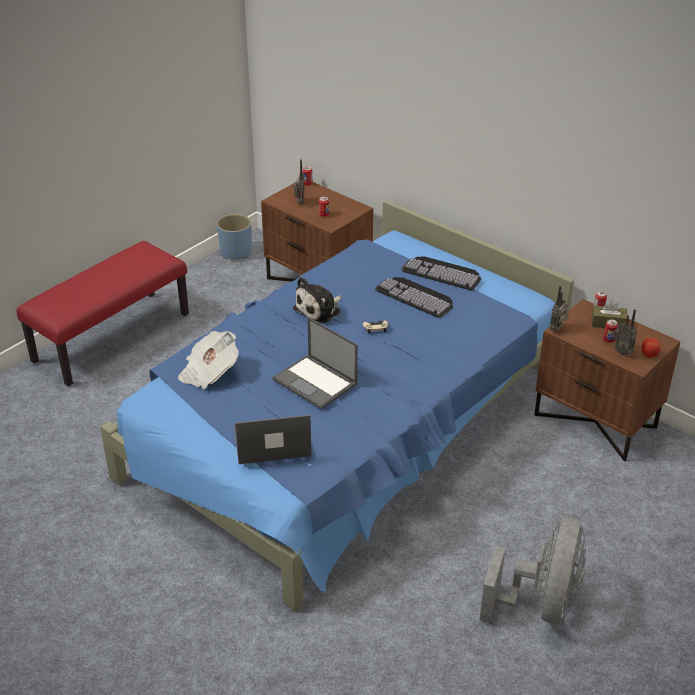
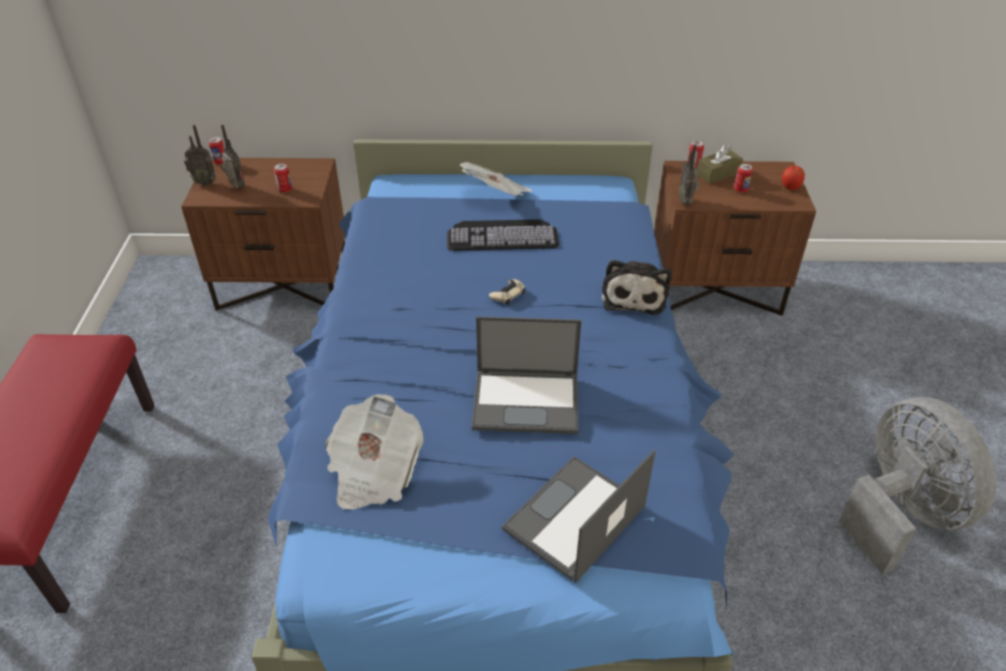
camera: 40 degrees left, 5 degrees up
(236, 252) = (140, 297): blue planter -> none
(319, 310) = (416, 306): plush toy -> plush toy (634, 295)
(443, 272) = (496, 196): keyboard -> newspaper
(623, 351) = (767, 195): radio -> radio (205, 182)

